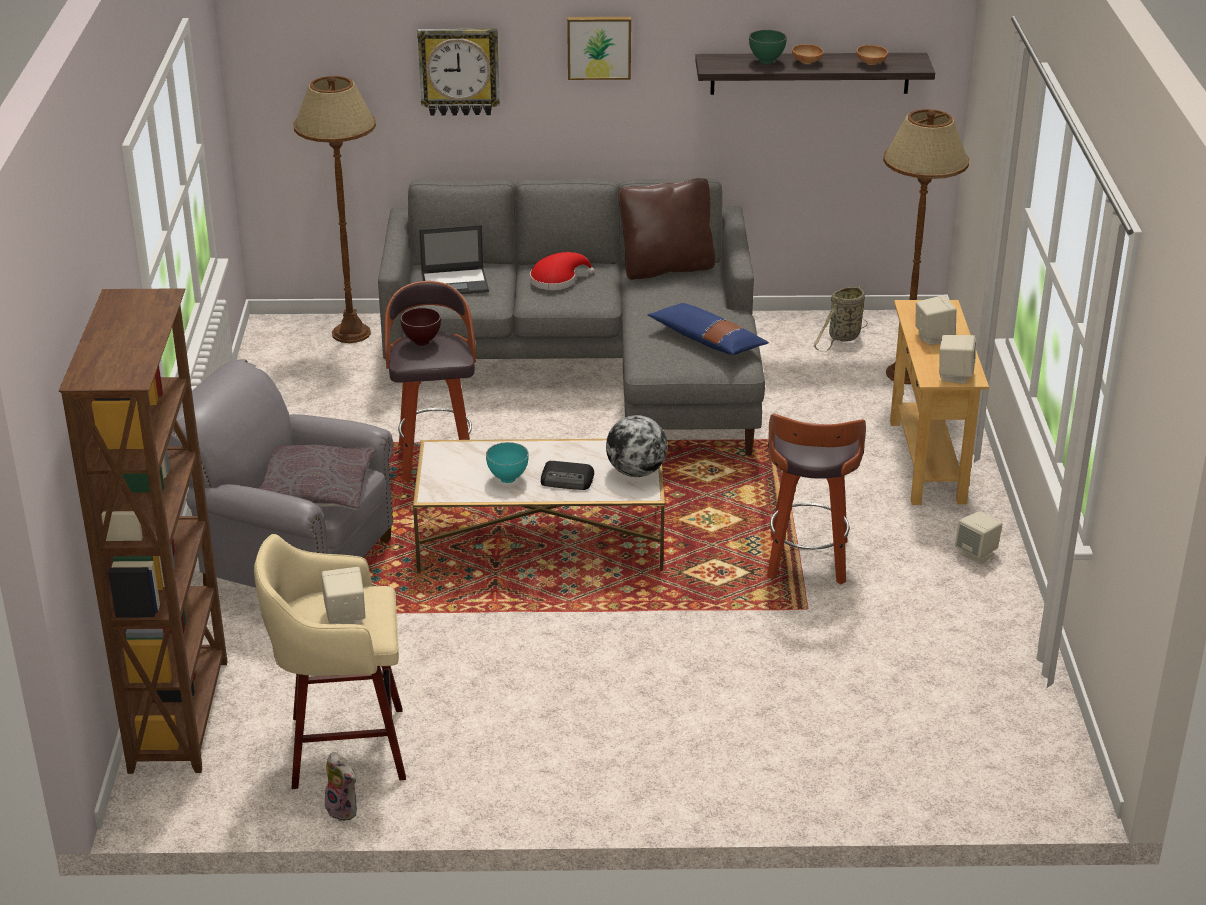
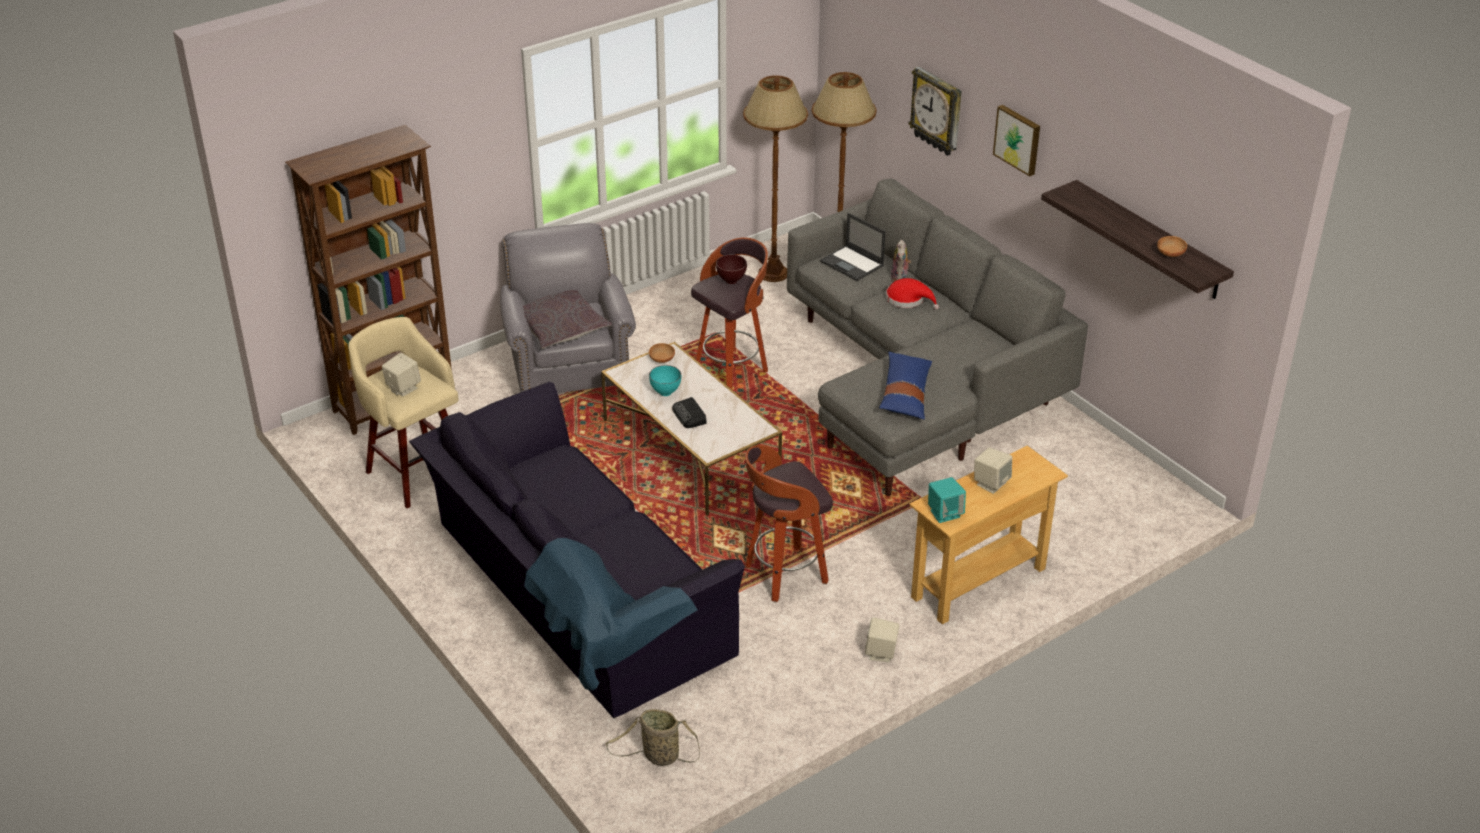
camera: 55 degrees right, 5 degrees up
(344, 809) = (364, 499): plush toy -> plush toy (900, 279)
(636, 472) = (729, 439): globe -> none
(666, 268) = (987, 336): brown pillow -> none
(699, 709) = (574, 593): none -> black sofa
(766, 61) = (1105, 211): green bowl -> none
(807, 63) = (1129, 228): brown bowl -> brown bowl (661, 360)
(843, 338) = (1106, 474): basket -> basket (658, 756)
(906, 374) = (1092, 526): brown floor lamp -> brown floor lamp (773, 273)
(954, 375) = (945, 513): beige speaker -> turquoise speaker

